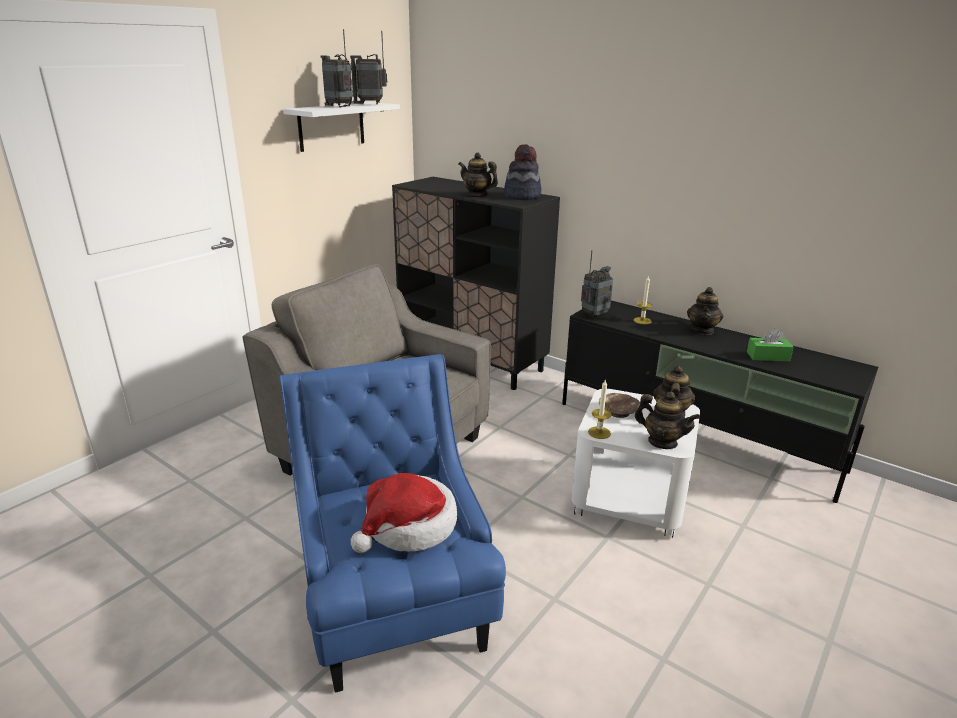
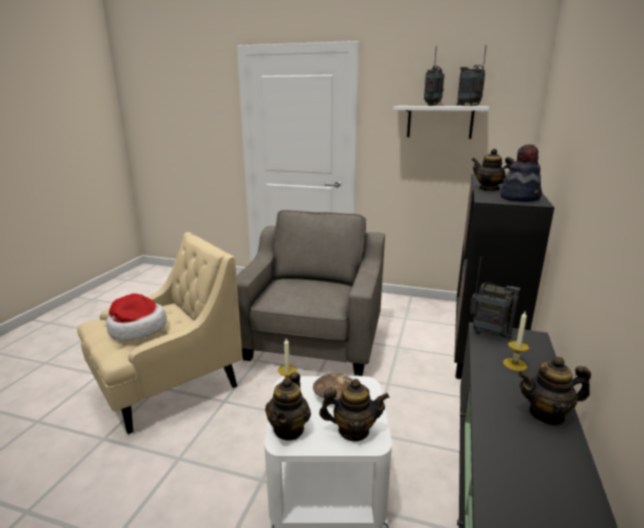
camera: 70 degrees right, 5 degrees down
(394, 603) = (167, 387): blue armchair -> beige armchair
(477, 195) = (489, 189): teapot -> teapot turned 60 degrees counterclockwise
(768, 356) = (525, 487): green tissue box -> none

